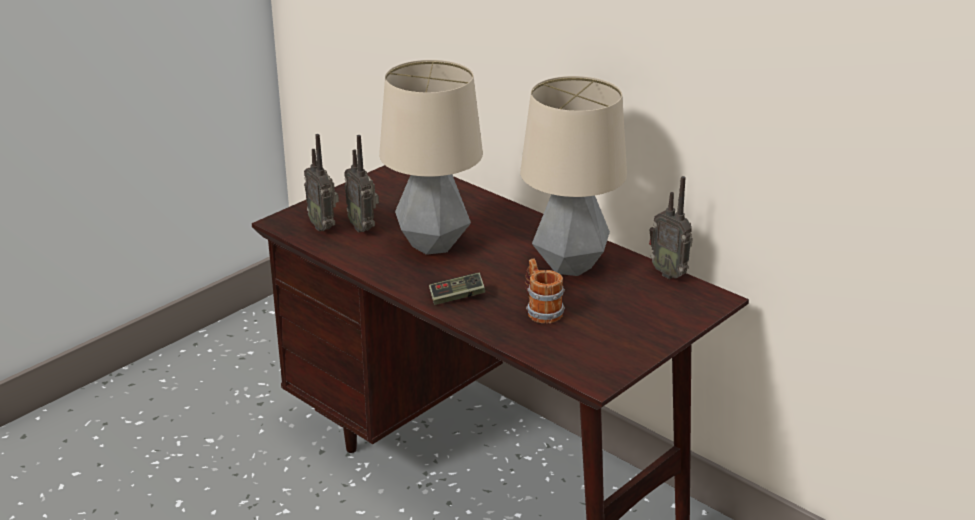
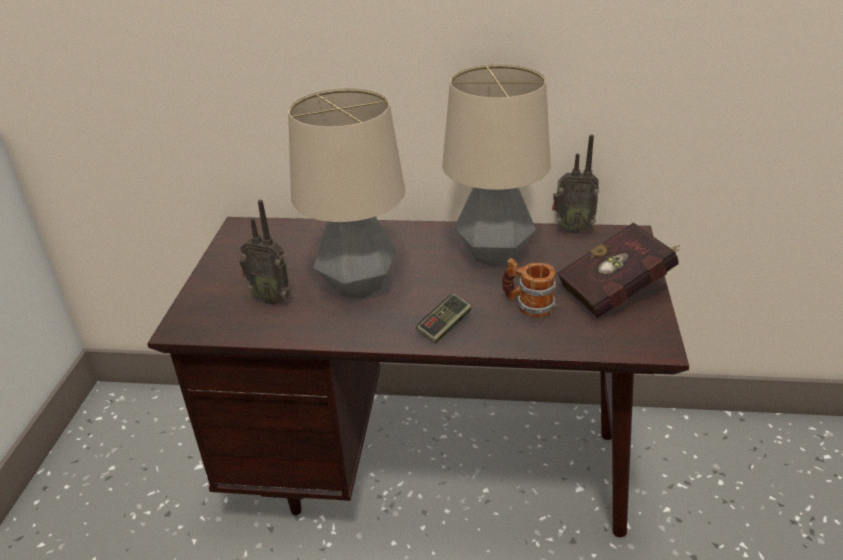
camera: 35 degrees left, 5 degrees up
(324, 226) = (231, 314): radio -> none
(630, 333) = (618, 291): none -> red book

